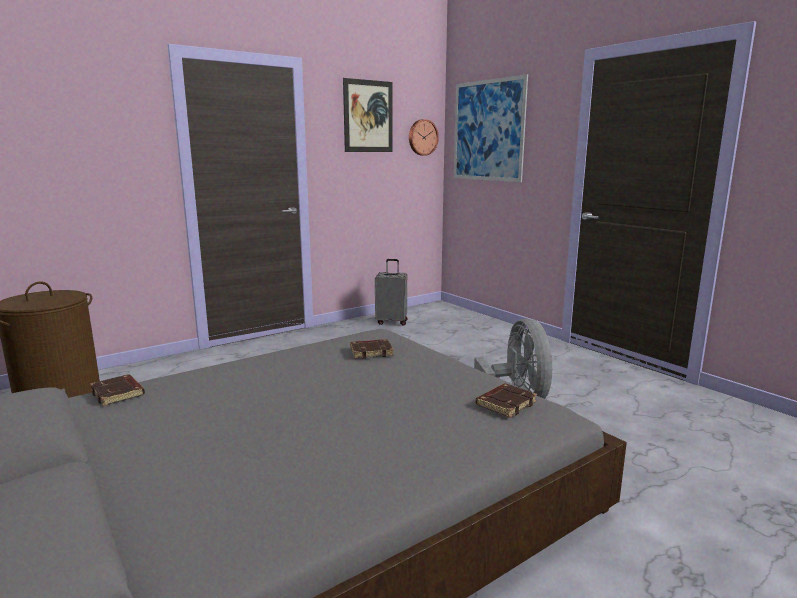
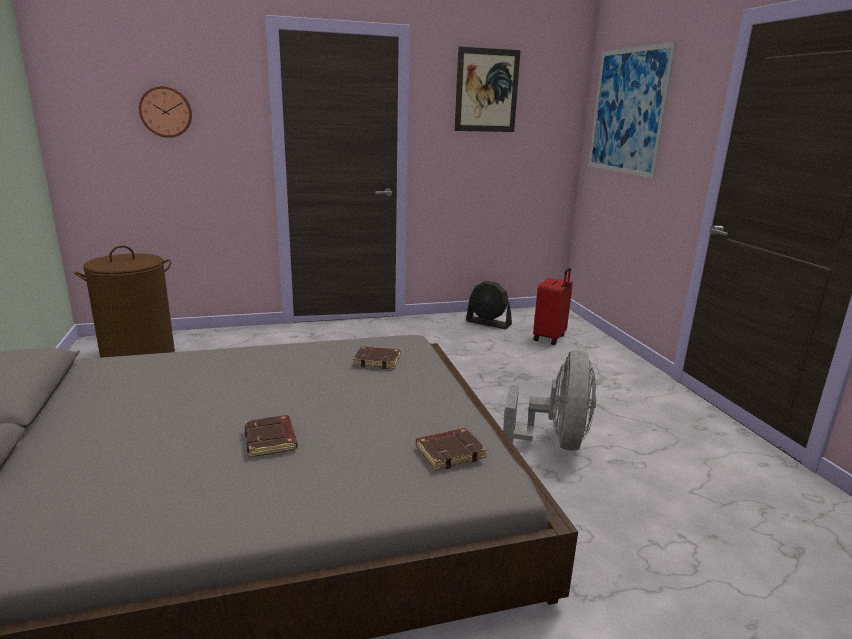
camera: 20 degrees right, 5 degrees up
(119, 393) = (124, 362): brown book -> brown book (271, 440)
(392, 322) = (488, 323): grey suitcase -> black fan
(422, 137) = (555, 116): wall clock -> wall clock (166, 112)
(451, 326) = (550, 338): none -> red suitcase

